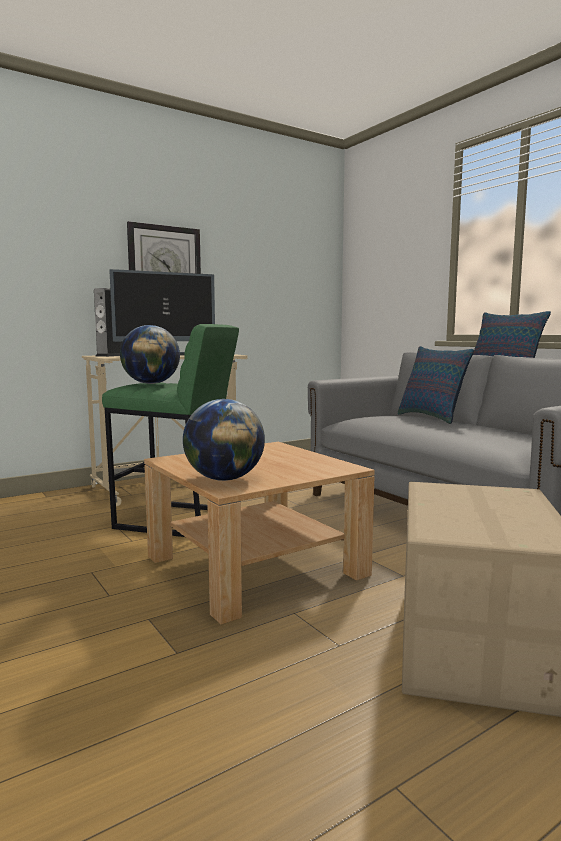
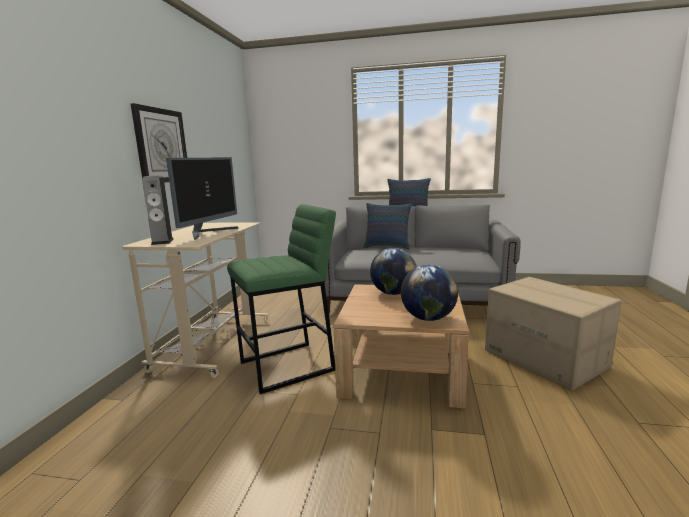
camera: 45 degrees left, 5 degrees up
(151, 383) = (263, 262): globe -> globe (393, 293)

